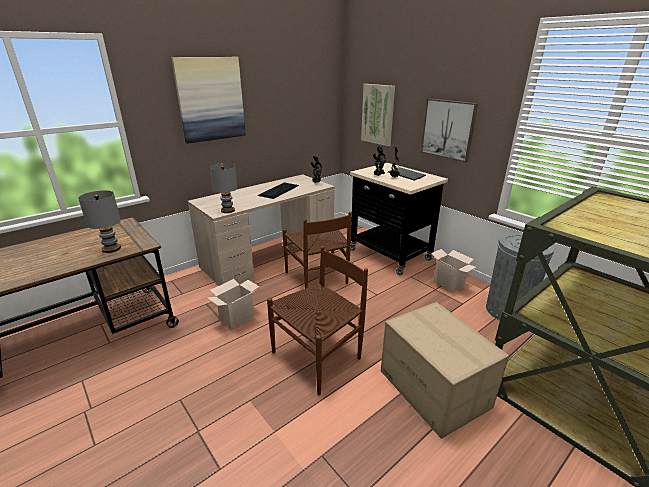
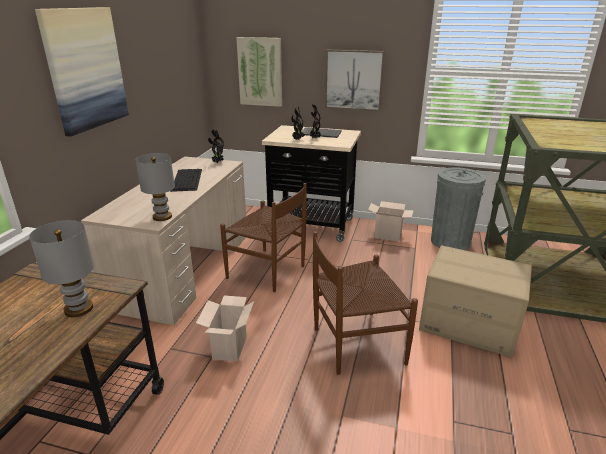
camera: 35 degrees left, 0 degrees up
(318, 357) = (356, 344): brown chair -> brown chair turned 120 degrees counterclockwise

